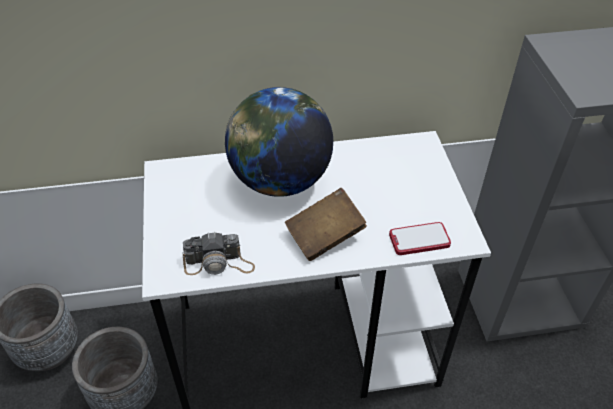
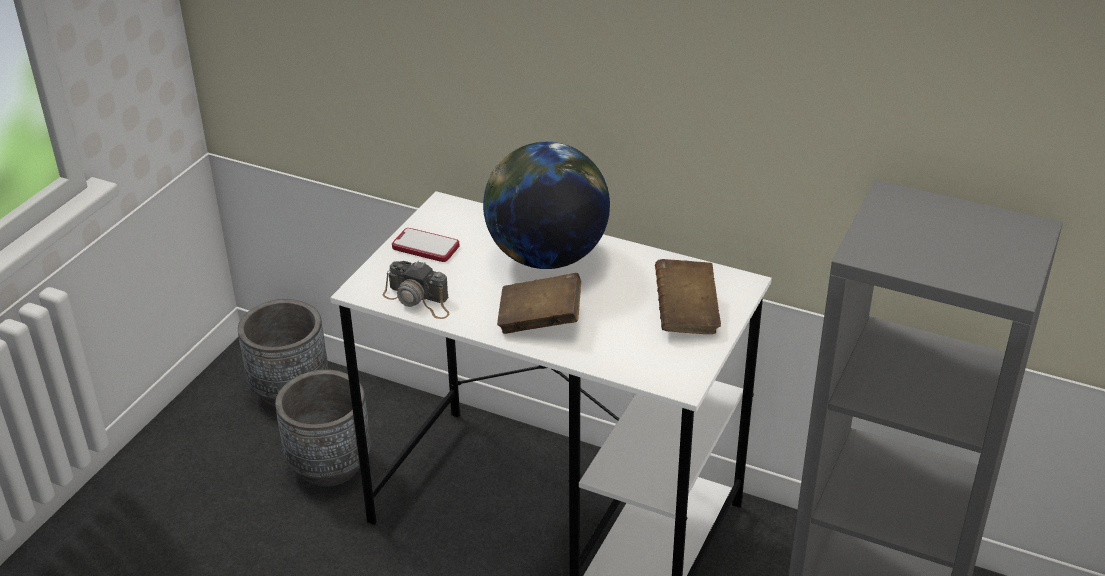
camera: 35 degrees right, 10 degrees down
(414, 183) = (686, 314): none -> brown book
(419, 240) = (632, 363): phone -> phone (425, 247)

